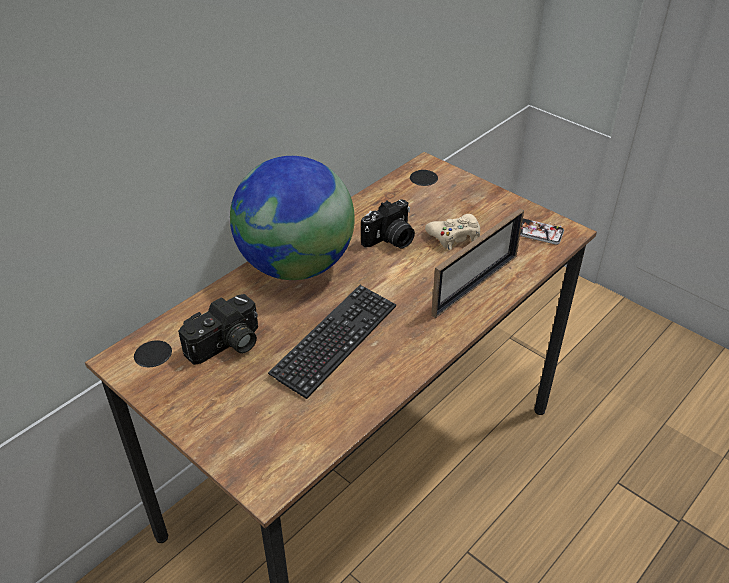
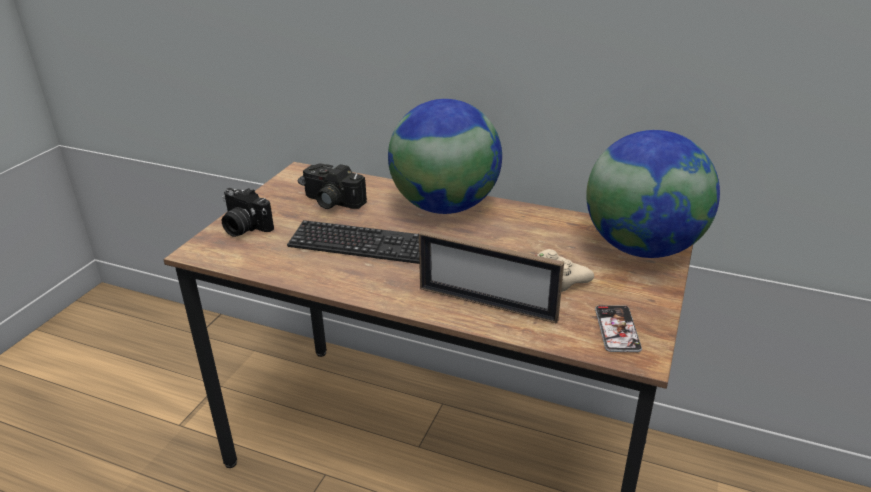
camera: 70 degrees right, 10 degrees down
(390, 240) = (519, 242): camera -> camera (244, 228)
(435, 182) = (642, 248): none -> globe

